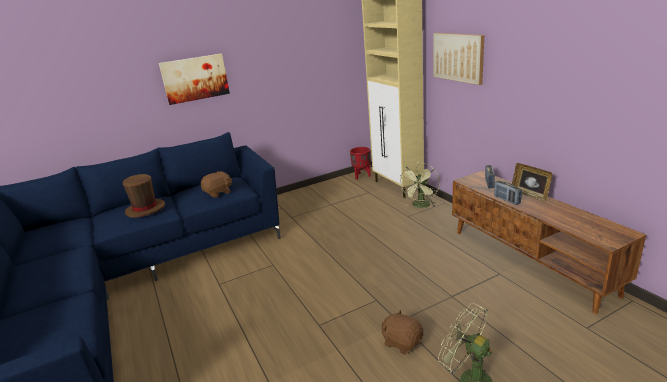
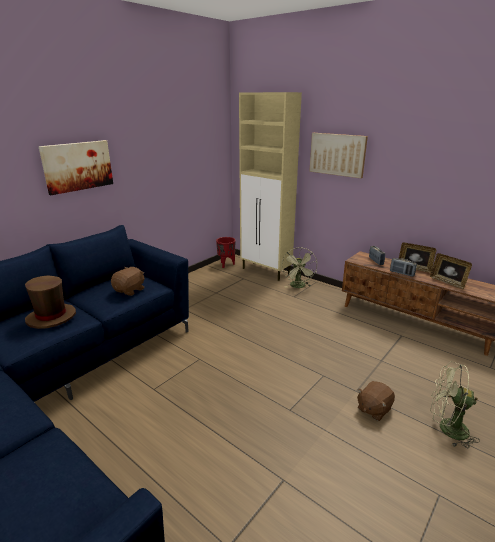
camera: 25 degrees left, 0 degrees up
(402, 342) = (373, 409): brown plush toy -> brown plush toy turned 60 degrees counterclockwise
(556, 215) = (447, 282): none -> picture frame

